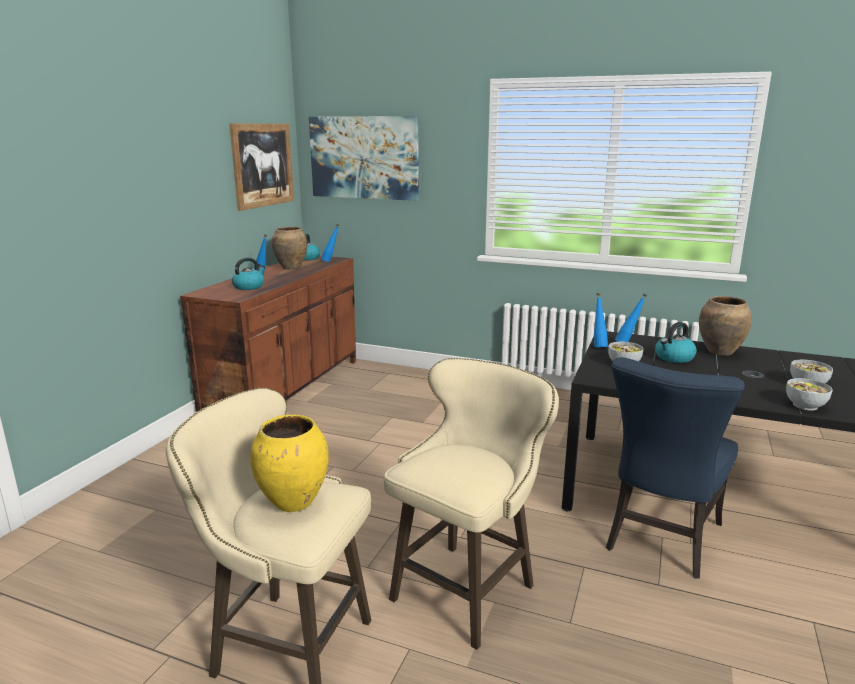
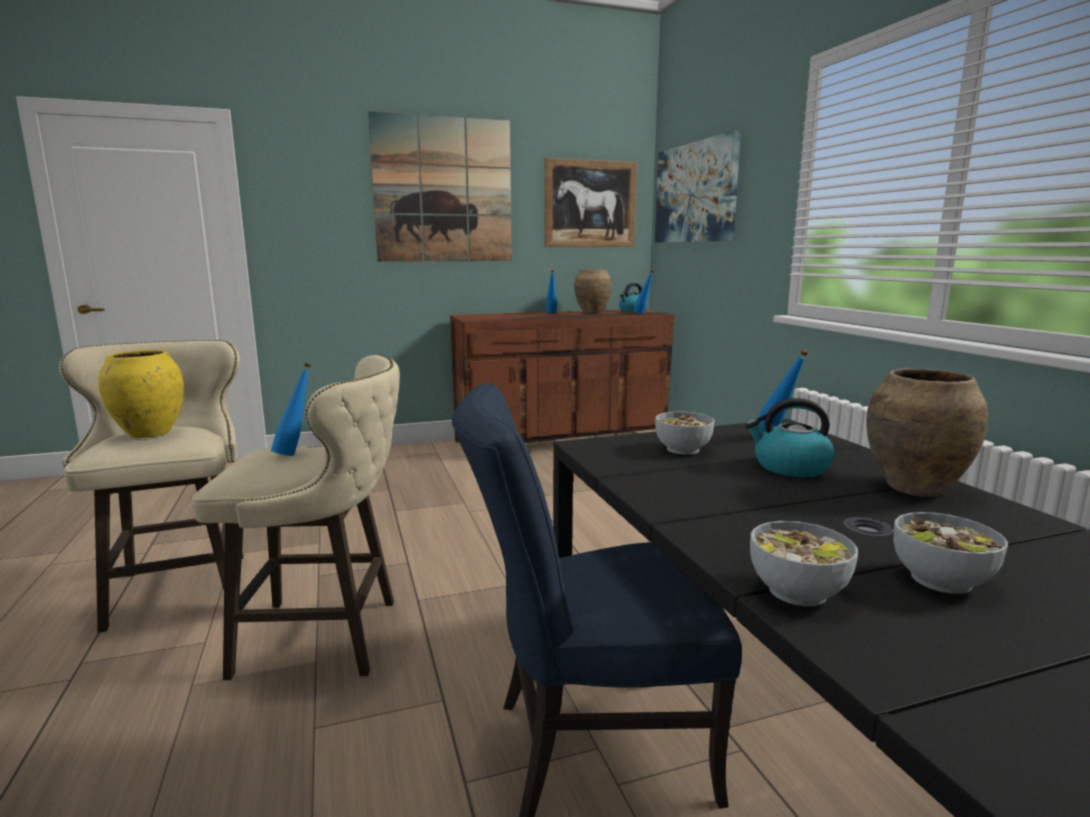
camera: 50 degrees right, 5 degrees down
(158, 164) = (443, 190): none -> picture
(249, 287) = (510, 316): kettle -> none
(598, 346) = (720, 429): blue bottle -> blue bottle (296, 454)

